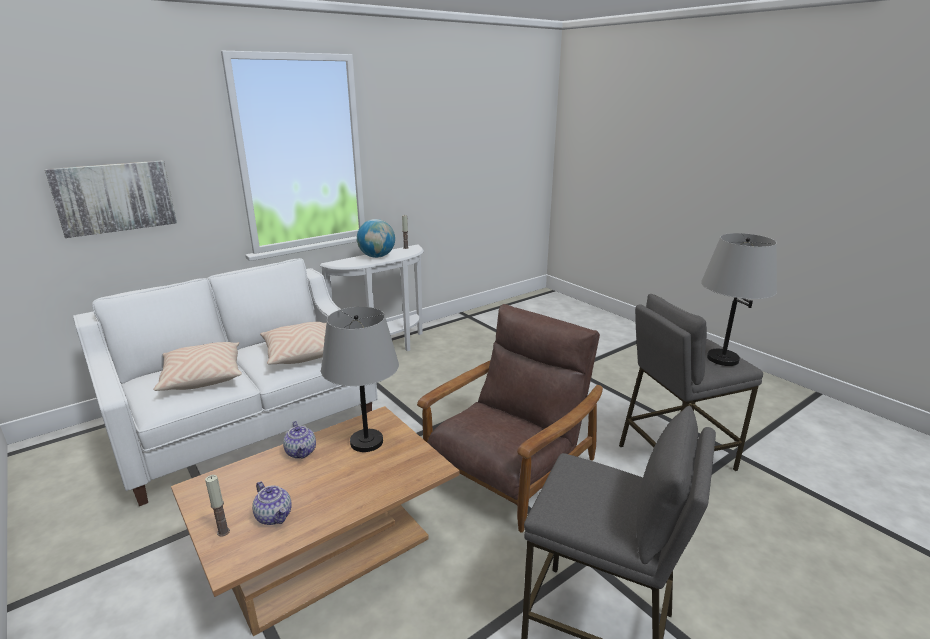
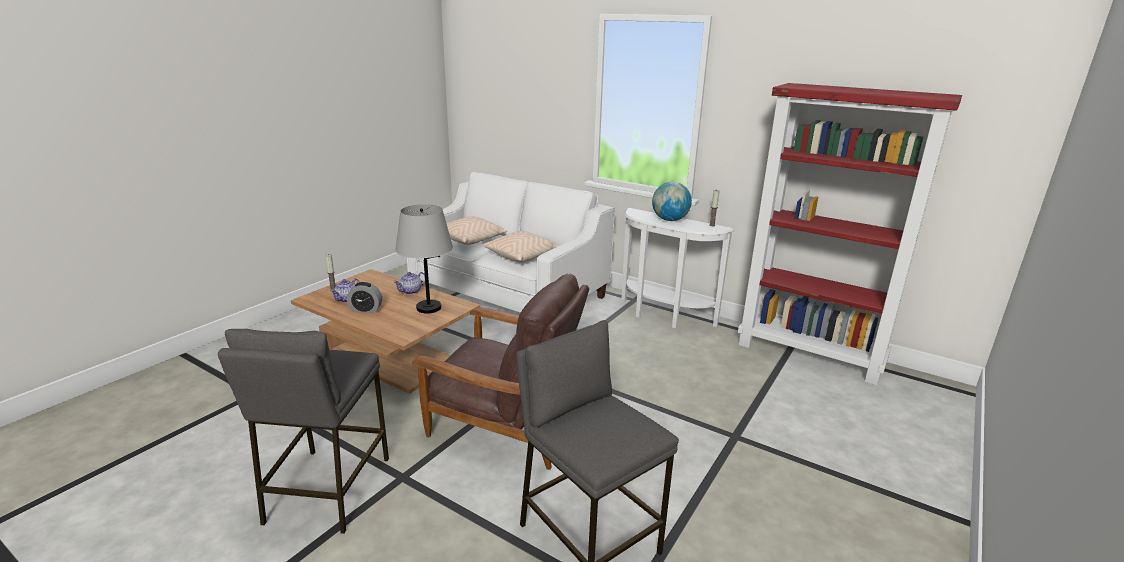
camera: 70 degrees right, 0 degrees up
(115, 197) = (521, 114): picture -> none
(330, 497) = (366, 310): none -> alarm clock
(485, 315) = (810, 354): none -> red bookcase
(722, 359) = (602, 441): grey table lamp -> none

